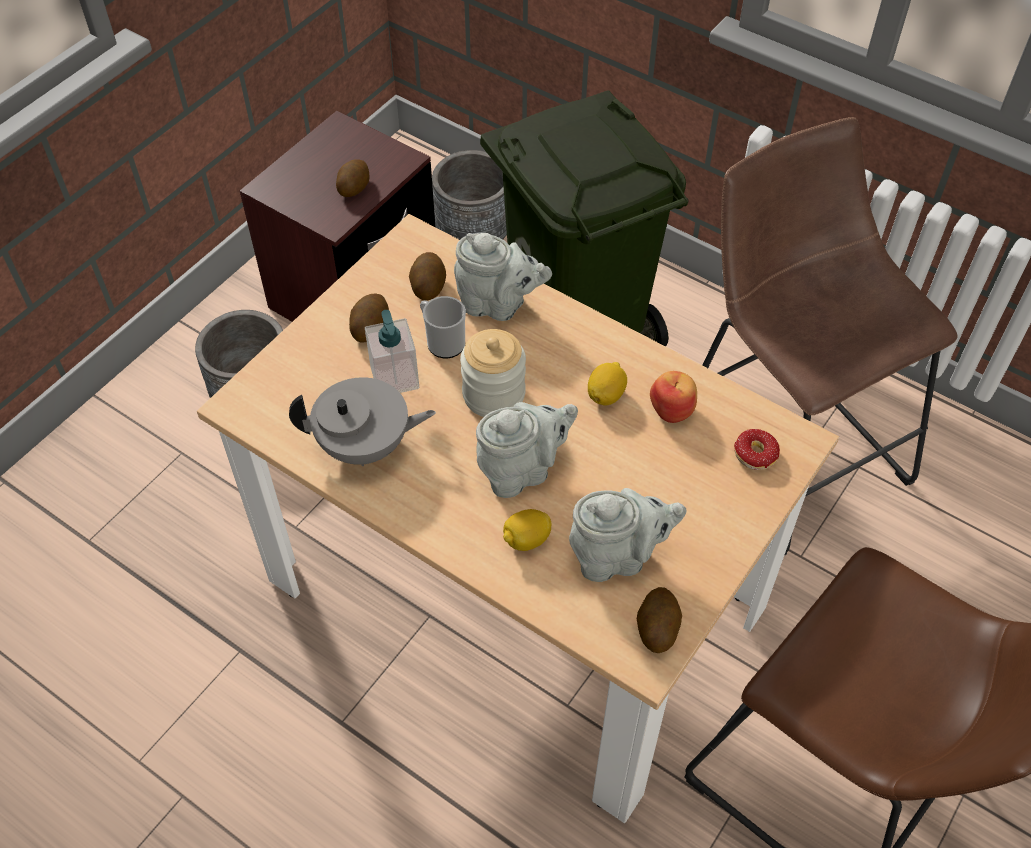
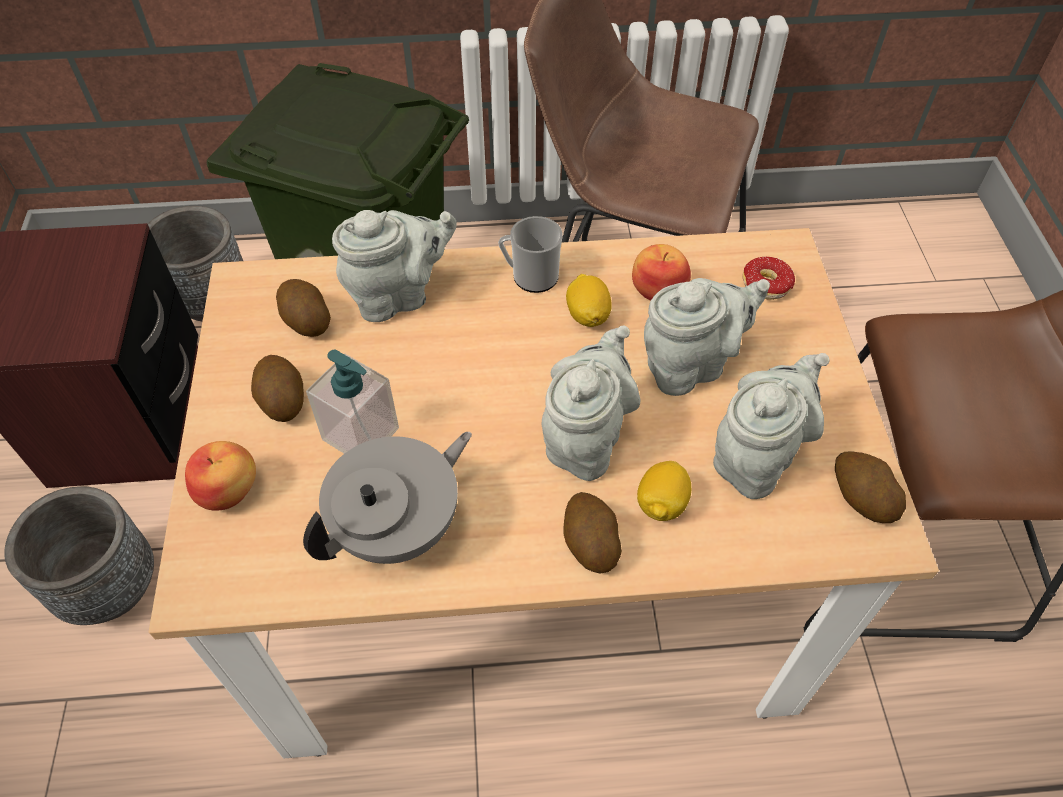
camera: 40 degrees left, 0 degrees up
(297, 363) = (230, 491): none -> apple
(353, 187) = (87, 294): potato -> potato (590, 543)
(442, 342) = (377, 365): mug -> mug (530, 276)
(493, 394) = (482, 384): jar -> none
(639, 472) = (690, 365): none -> grey teapot

